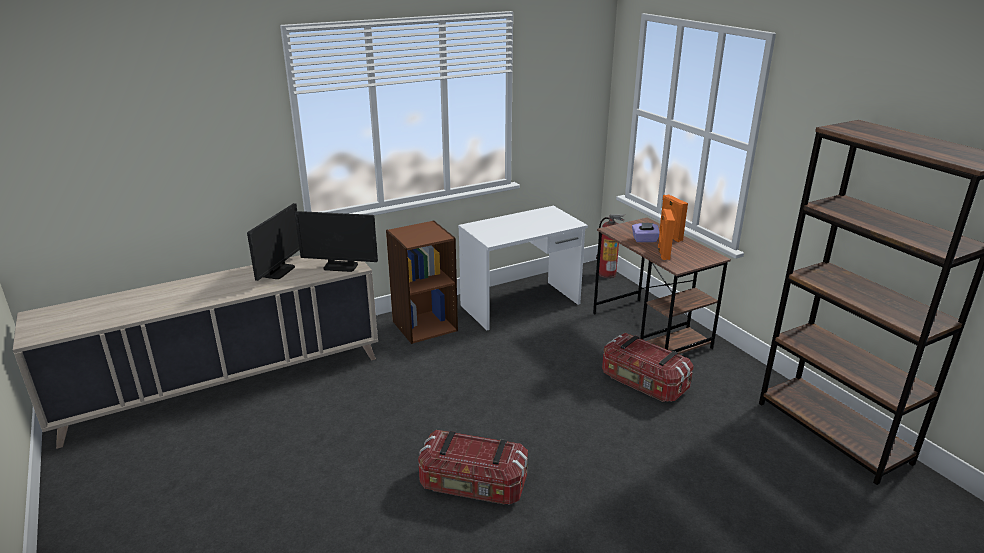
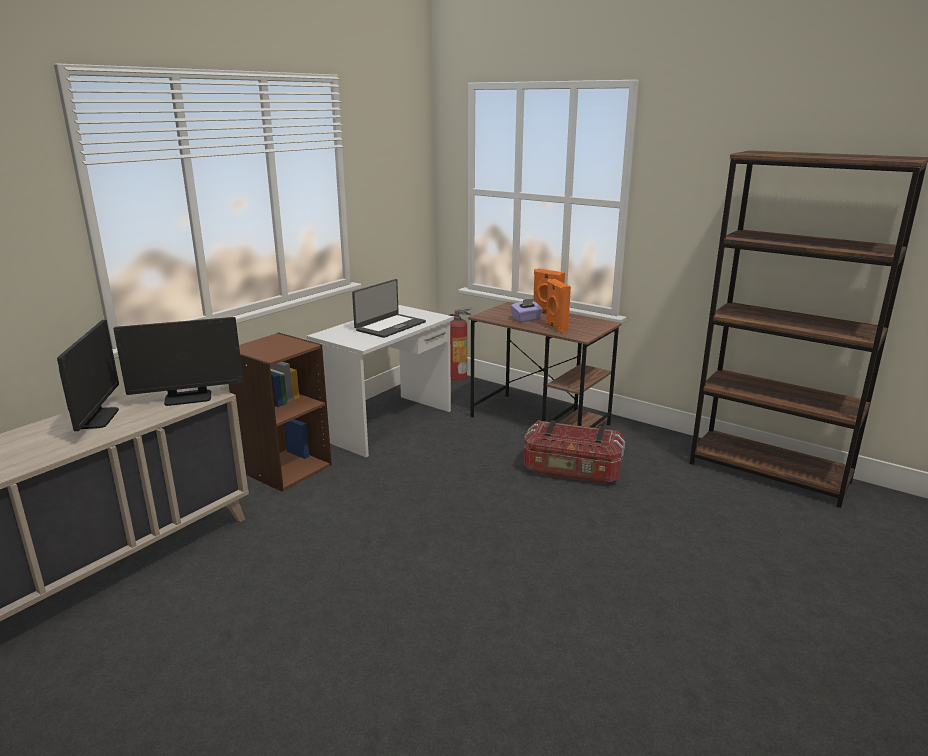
camera: 25 degrees left, 5 degrees down
(473, 486) = (472, 631): storage box -> none
(527, 226) = (389, 326): none -> laptop

